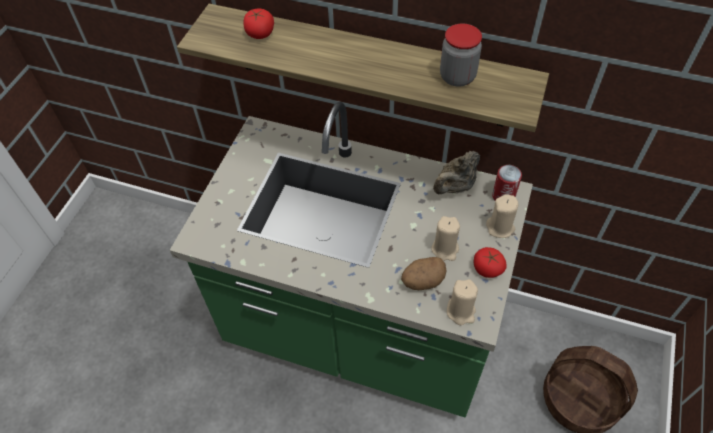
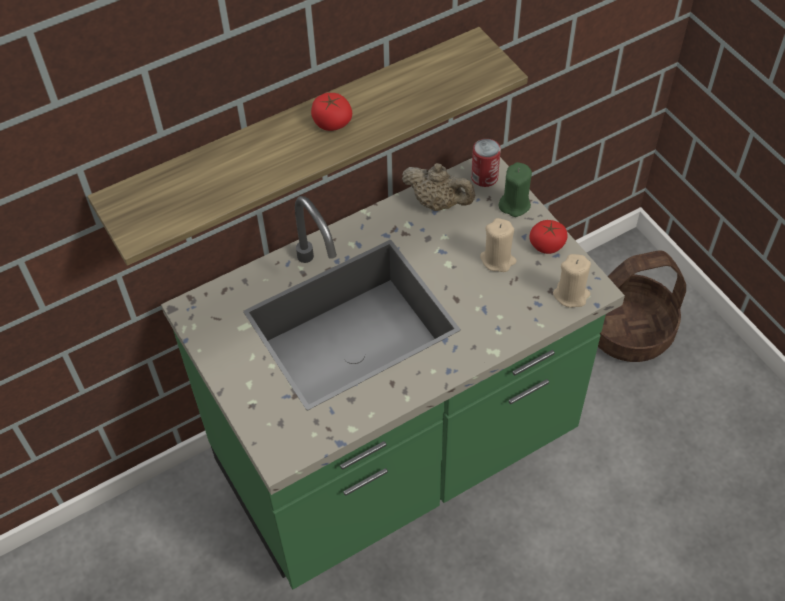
camera: 50 degrees left, 0 degrees up
(260, 33) = (190, 181): tomato -> tomato (332, 122)
(422, 281) = (514, 300): potato -> none
(455, 186) = (438, 203): beige teapot -> beige teapot turned 60 degrees counterclockwise
(457, 77) = (418, 83): jar -> none
(500, 227) = (514, 204): beige candle -> green candle

